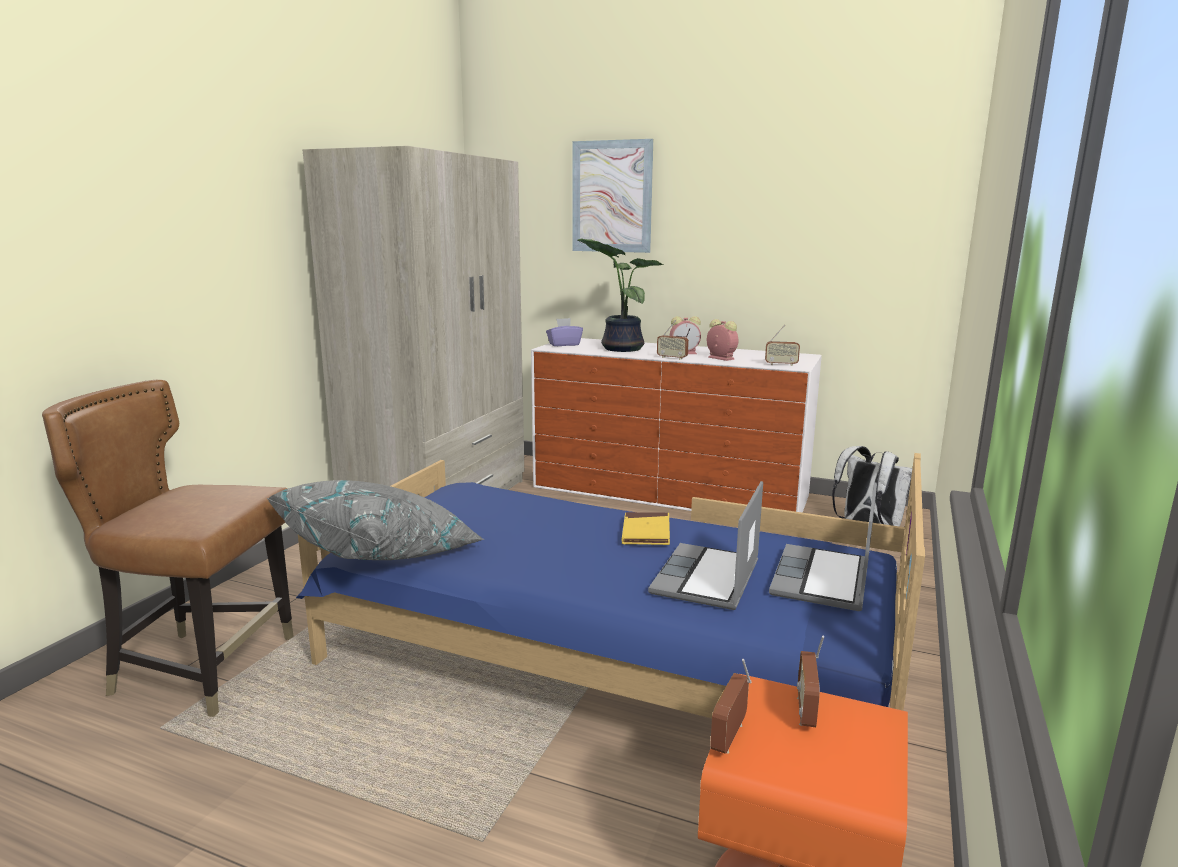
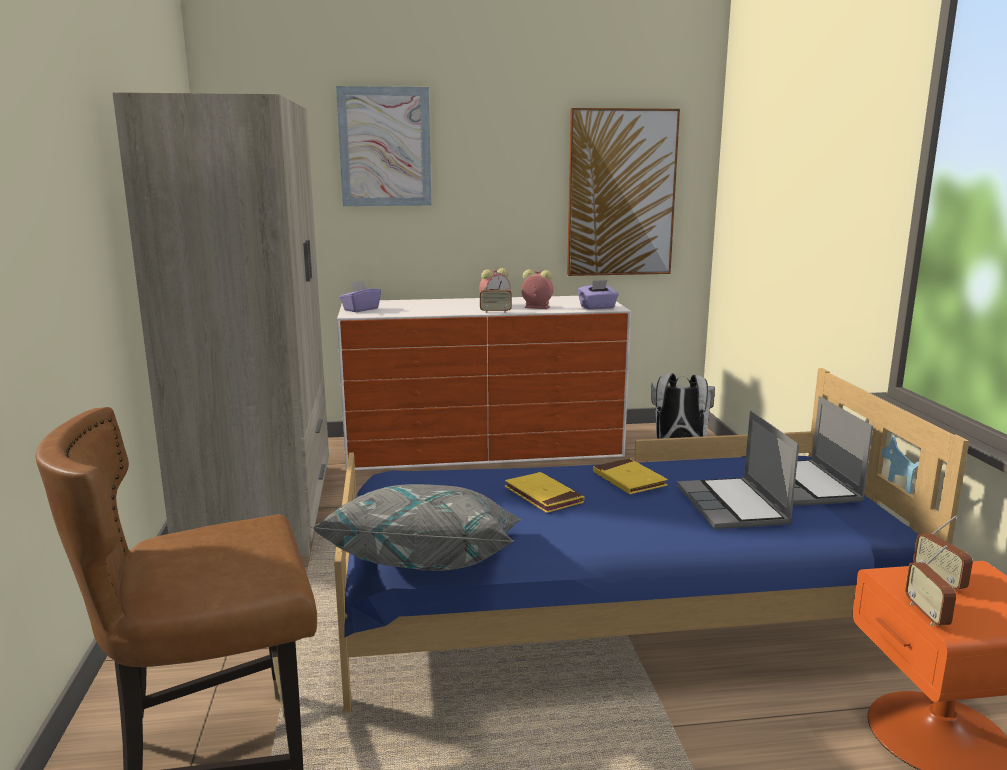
camera: 30 degrees left, 0 degrees up
(548, 527) = (543, 496): none -> yellow book
(619, 348) = (425, 308): potted plant -> none
(781, 364) = (597, 307): radio -> purple tissue box
(847, 246) = (621, 193): none -> picture

